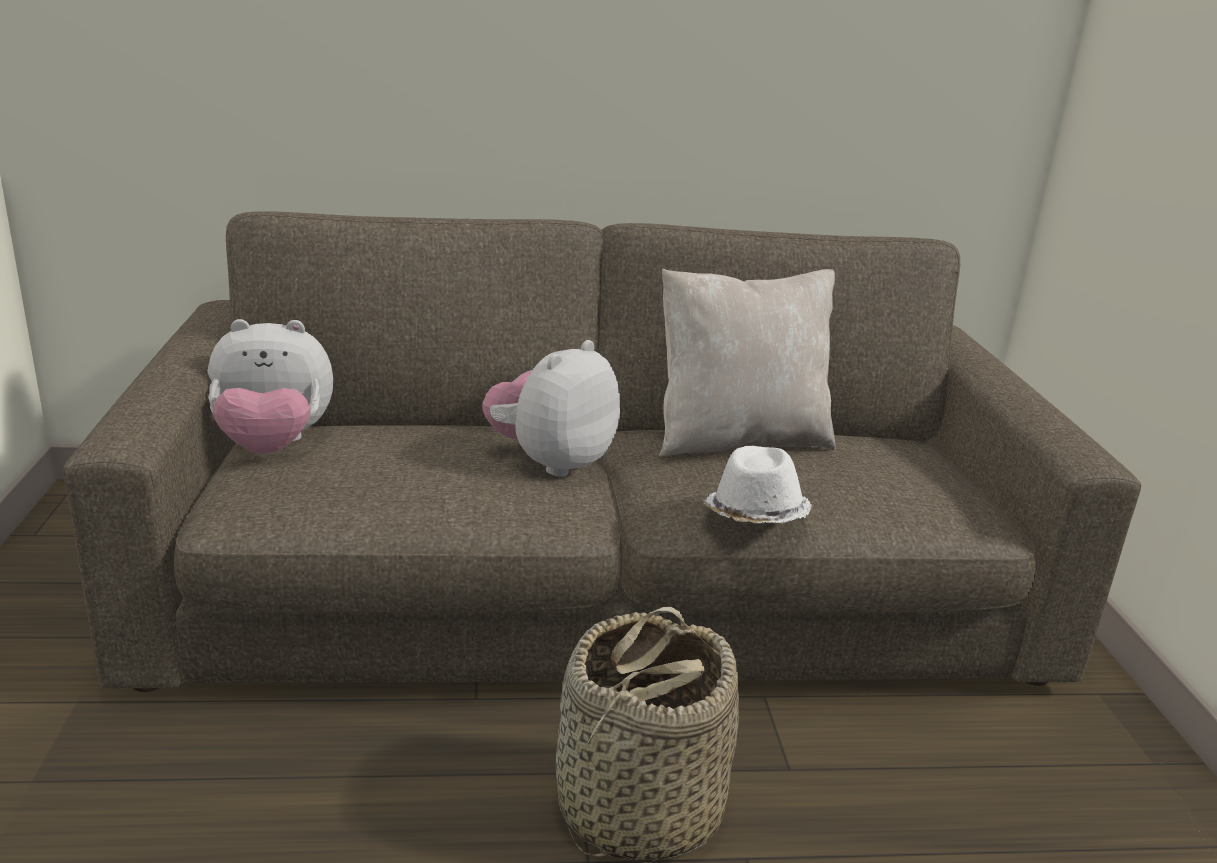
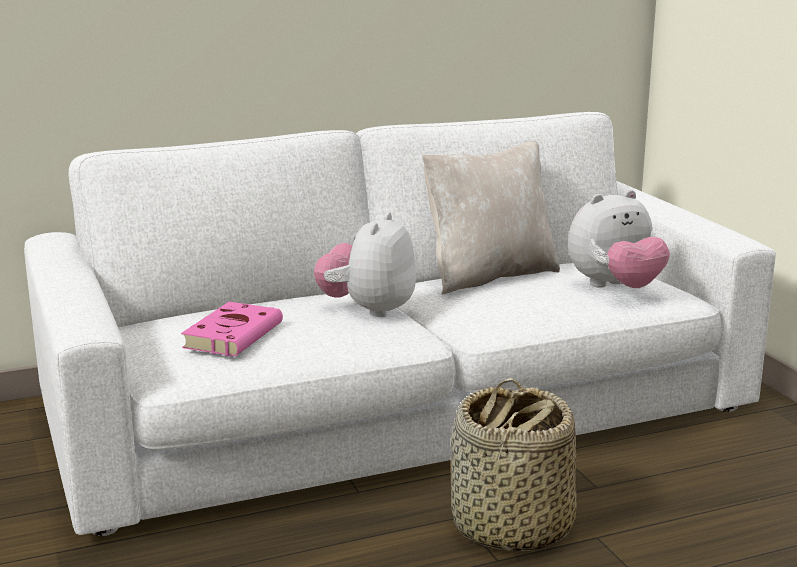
camera: 15 degrees left, 5 degrees down
(273, 446) = (147, 334): plush toy -> plush toy (615, 288)
(347, 471) = (234, 334): none -> pink book
(597, 583) = (398, 408): brown sofa -> white sofa
(755, 516) = (538, 315): white hat -> none

